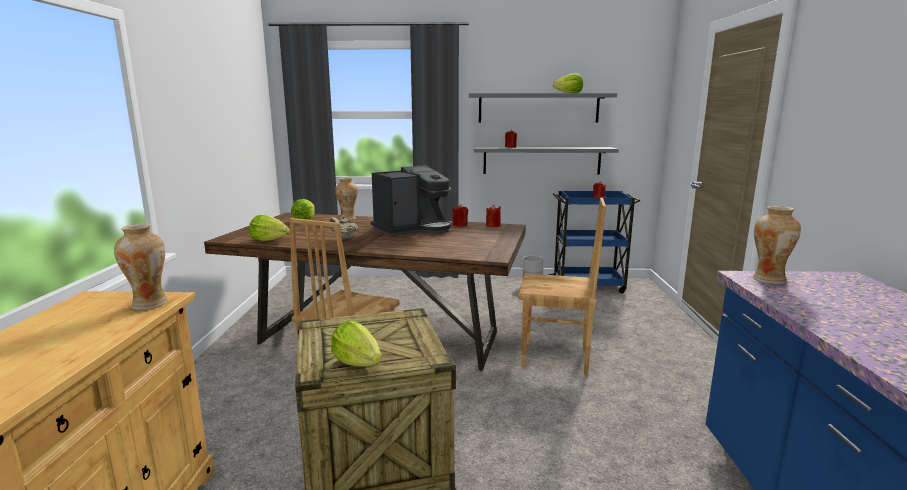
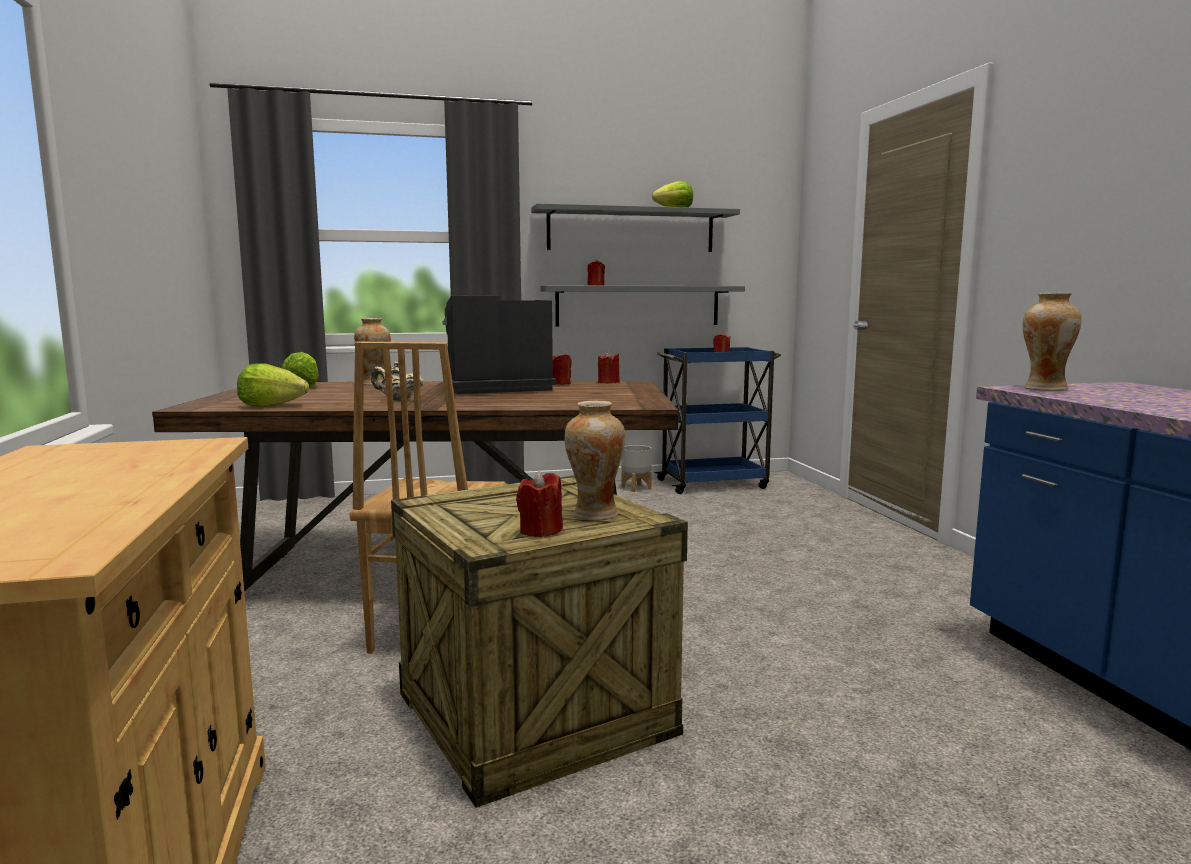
camera: 15 degrees left, 5 degrees down
(149, 304) = (185, 449): vase -> vase (595, 515)
(357, 362) = (540, 531): lettuce -> red candle
(413, 229) = (494, 389): coffee machine -> coffee machine turned 150 degrees counterclockwise
(555, 358) = (722, 566): brown chair -> none

